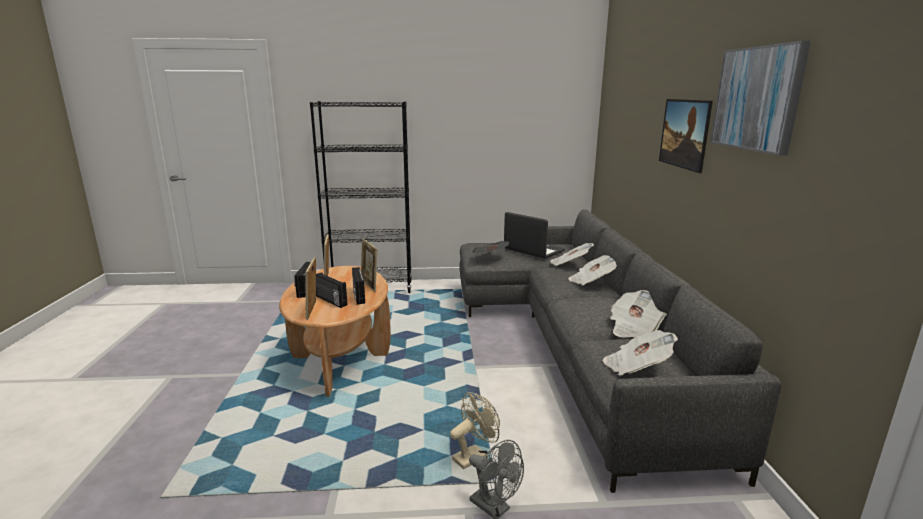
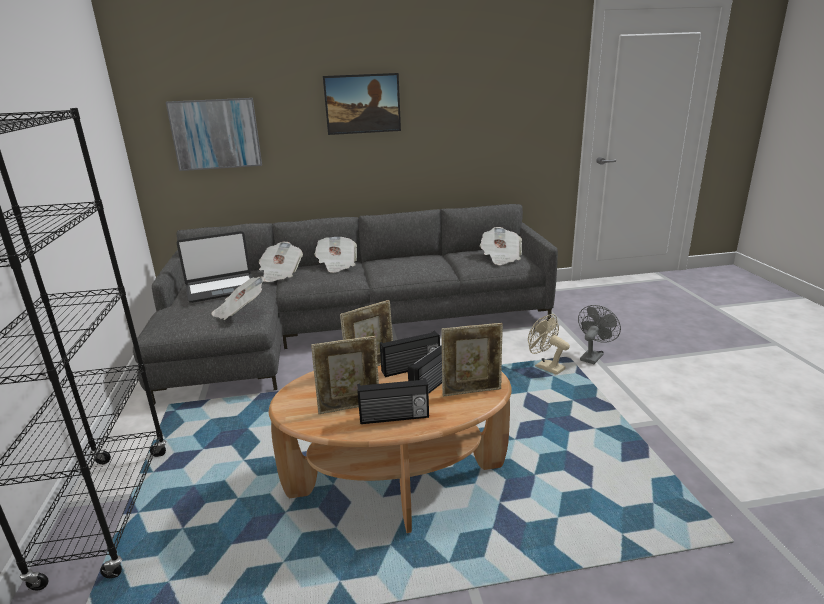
camera: 95 degrees left, 5 degrees up
(533, 250) = (221, 289): laptop -> laptop turned 150 degrees counterclockwise
(634, 328) = (437, 256): newspaper -> none
(757, 98) = (451, 68): picture -> picture (216, 134)

